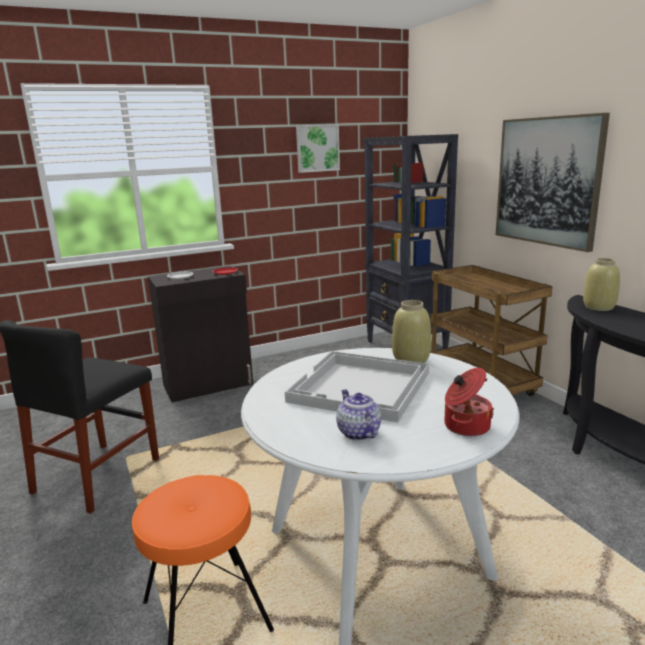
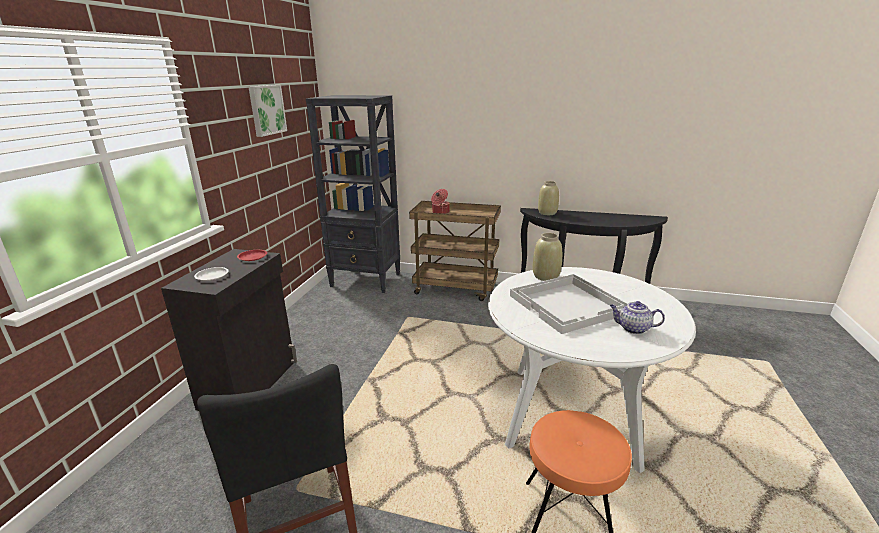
camera: 50 degrees left, 5 degrees up
(465, 426) = (653, 300): cooking pot -> cooking pot (440, 212)
(547, 181) = (484, 132): picture -> none

